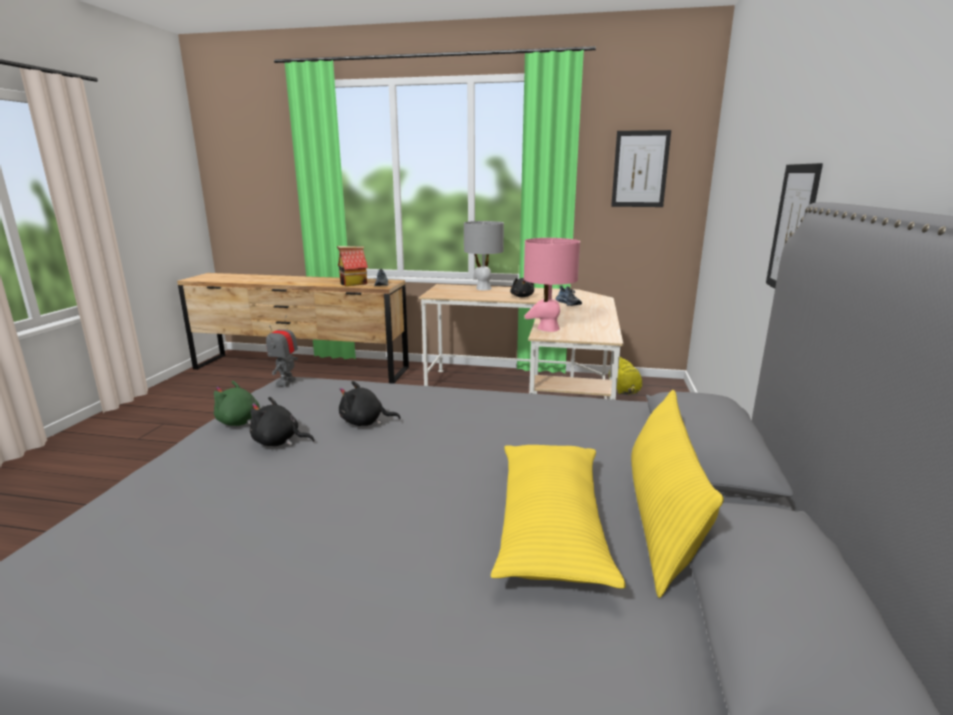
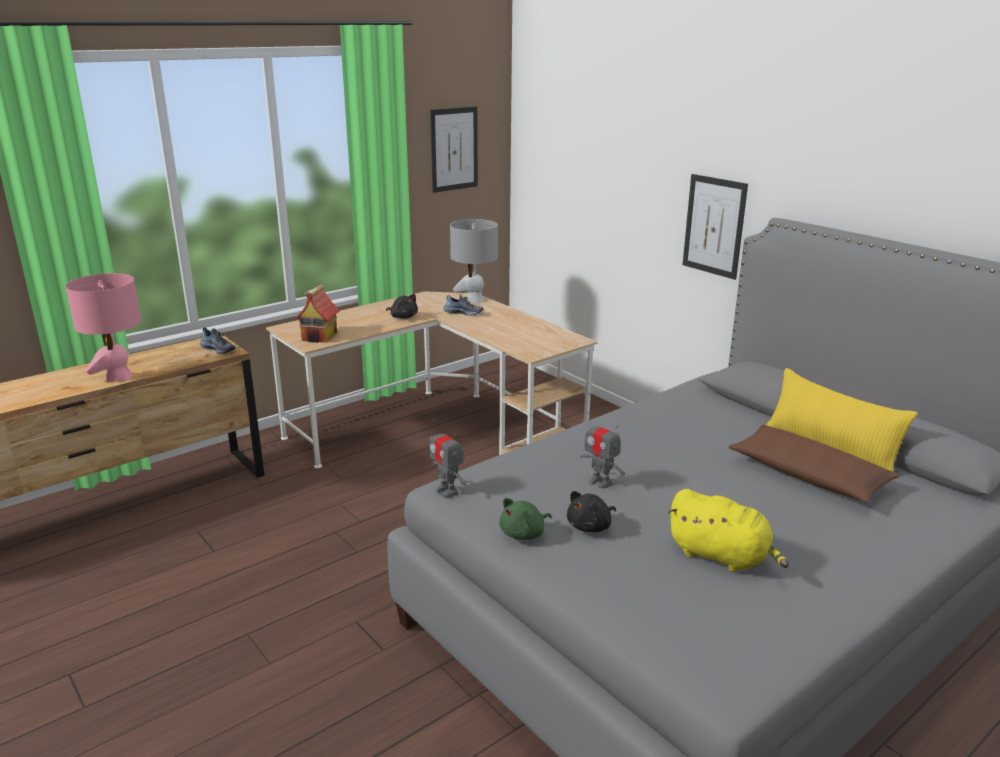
camera: 50 degrees left, 5 degrees up
(353, 283) = (175, 360): toy house -> toy house (320, 336)
(365, 422) = (600, 482): black plush toy -> toy robot
(483, 288) = (337, 318): grey table lamp -> grey table lamp (474, 300)
(548, 328) = (519, 347): pink table lamp -> pink table lamp (118, 377)
(551, 525) = (808, 475): yellow pillow -> brown pillow
(624, 390) = (487, 385): yellow plush toy -> yellow plush toy (722, 556)

